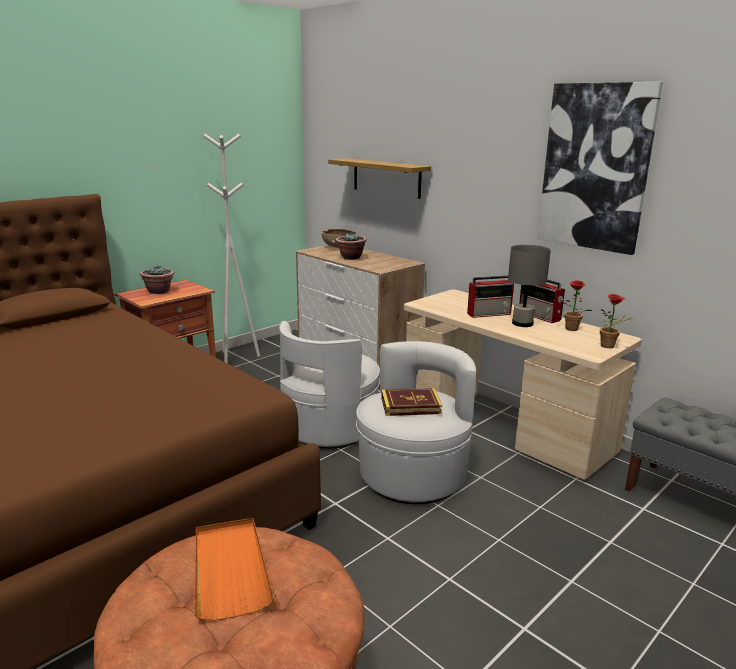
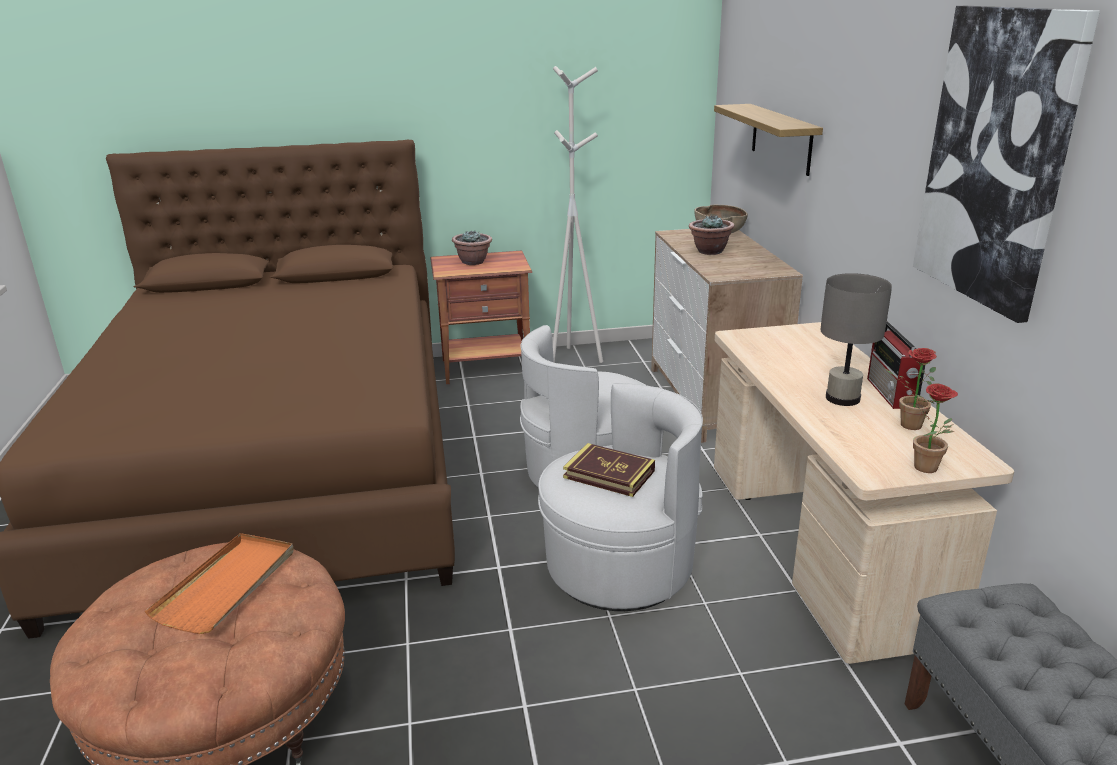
camera: 35 degrees right, 5 degrees up
(489, 314) = (816, 372): radio -> none

